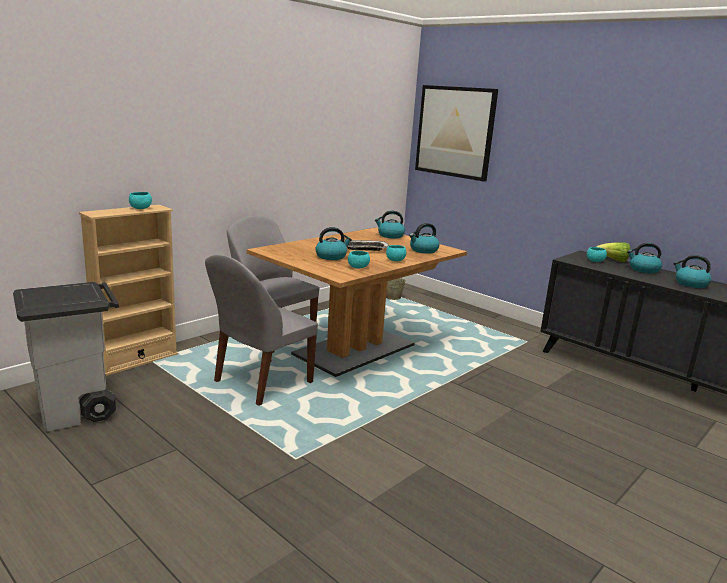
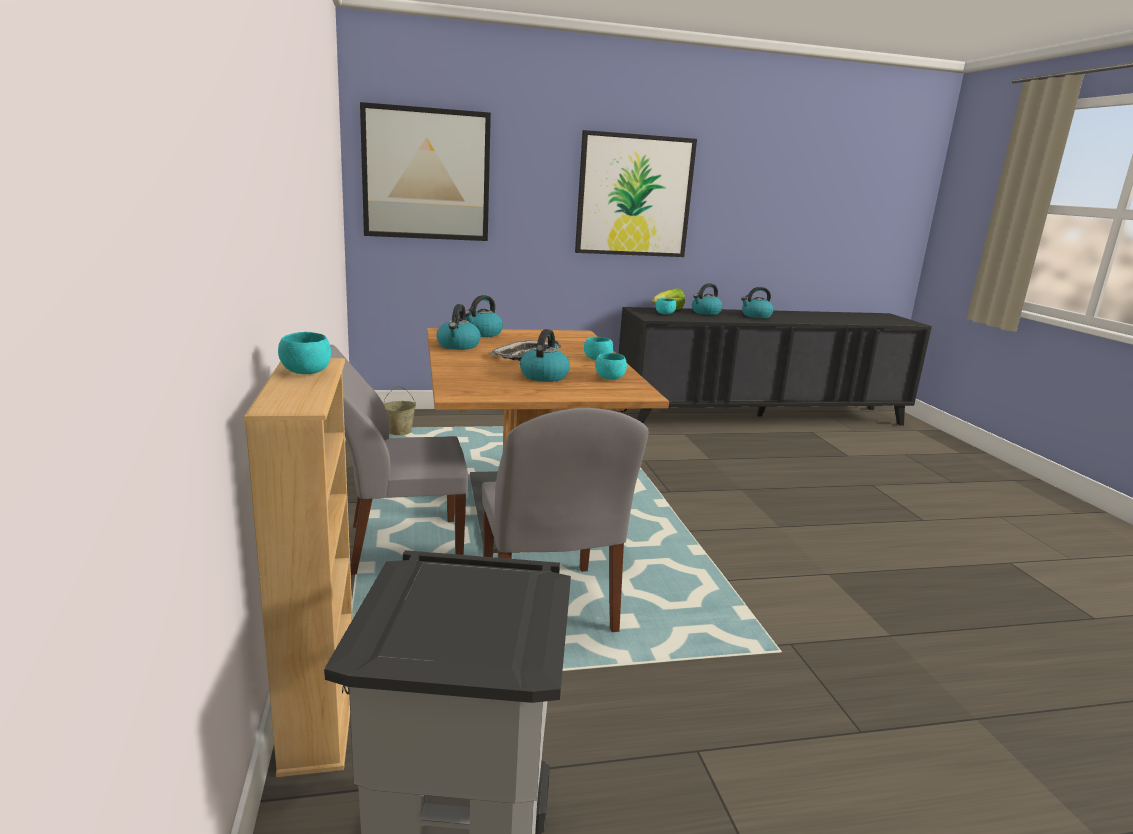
camera: 55 degrees left, 0 degrees up
(423, 250) = (568, 341): kettle -> kettle (458, 346)
(602, 156) = (634, 196): none -> picture

